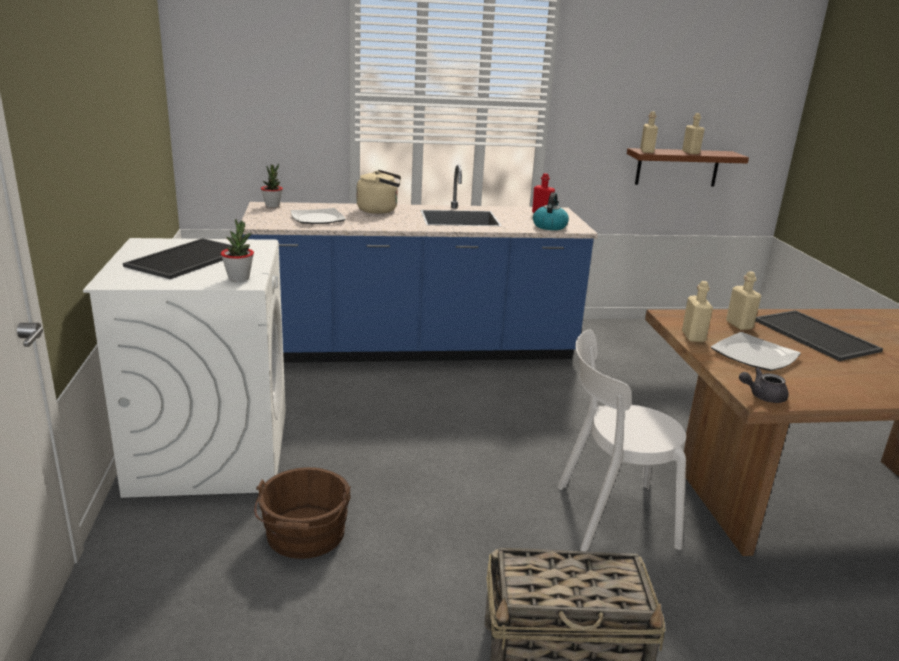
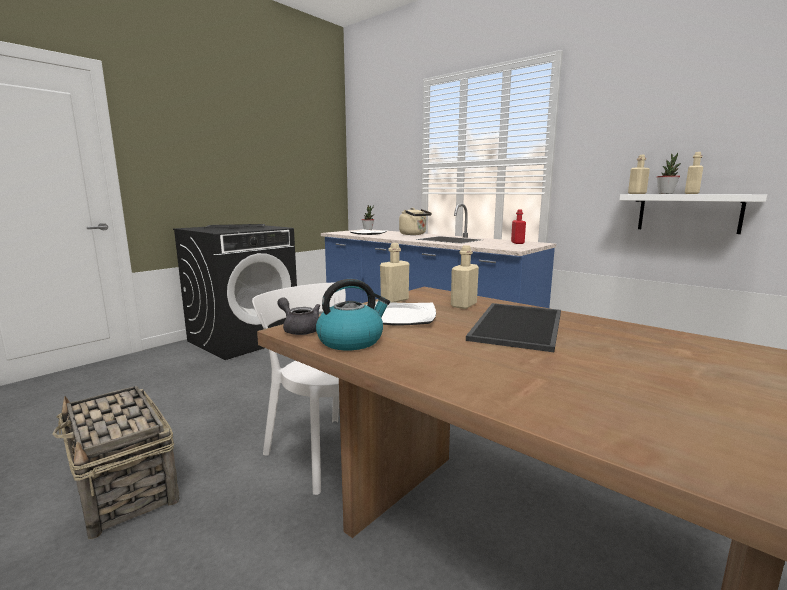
camera: 50 degrees right, 10 degrees down
(210, 450) = (244, 339): white washing machine -> black washing machine
(239, 278) = (222, 231): potted plant -> potted plant (665, 193)
(304, 536) = (193, 378): brown bucket -> none
(549, 226) = (496, 246): kettle -> kettle (351, 341)
(677, 167) = (688, 213): brown shelf -> white shelf

